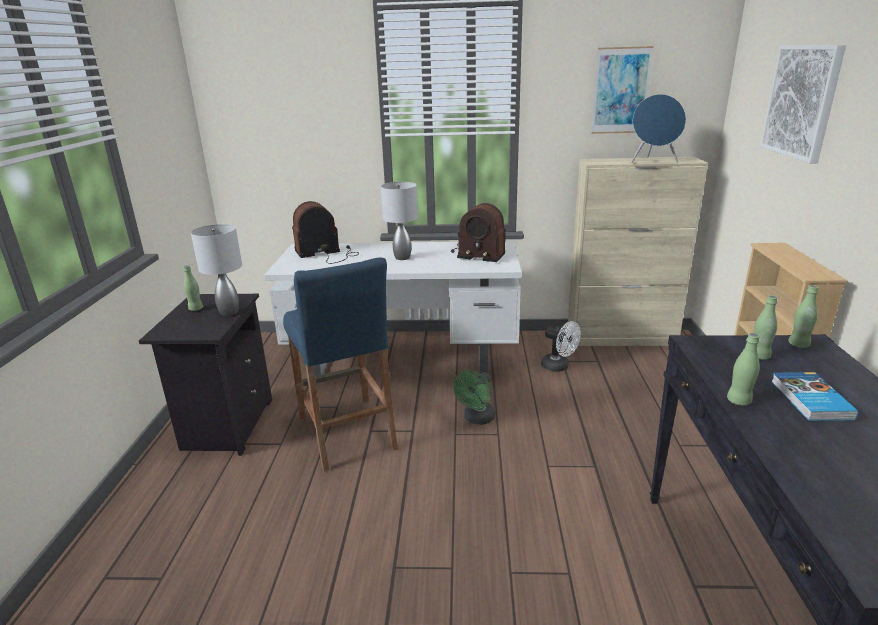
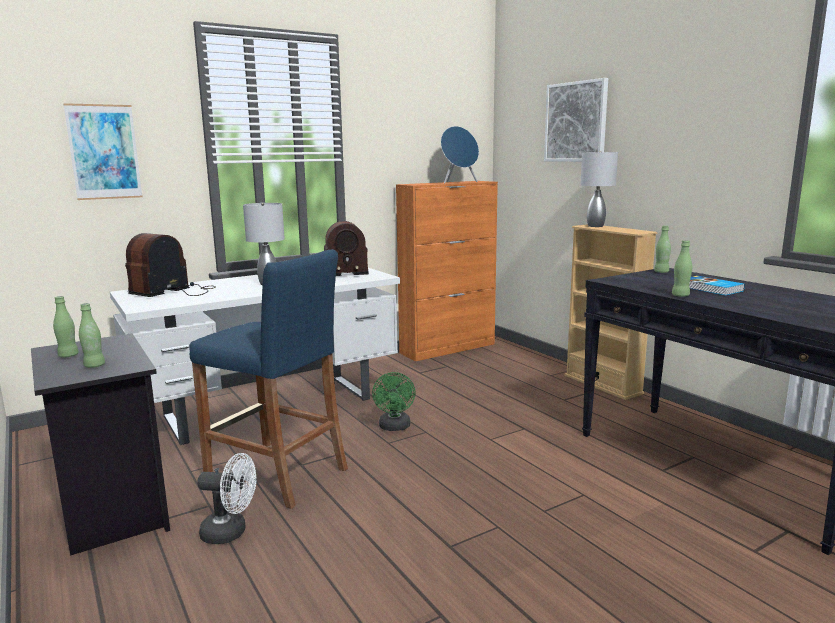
camera: 35 degrees left, 10 degrees down
(230, 312) = (124, 350): grey table lamp -> grey table lamp (596, 226)
(559, 367) = (421, 377): white fan -> white fan (231, 532)
(621, 91) = (421, 124): picture -> picture (104, 152)
(621, 338) = (448, 348): beige cabinet -> orange cabinet
(759, 356) = (652, 279): green bottle -> green bottle (94, 366)

